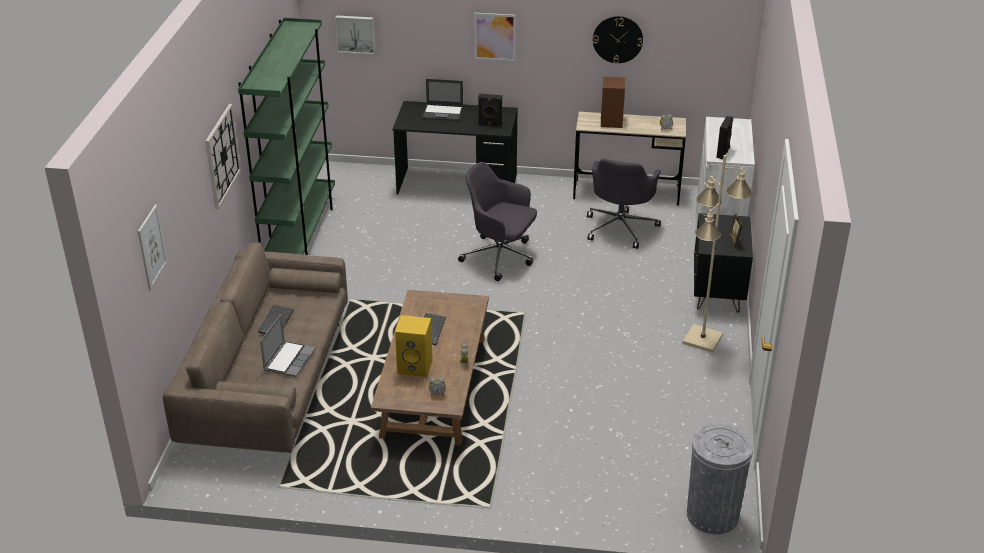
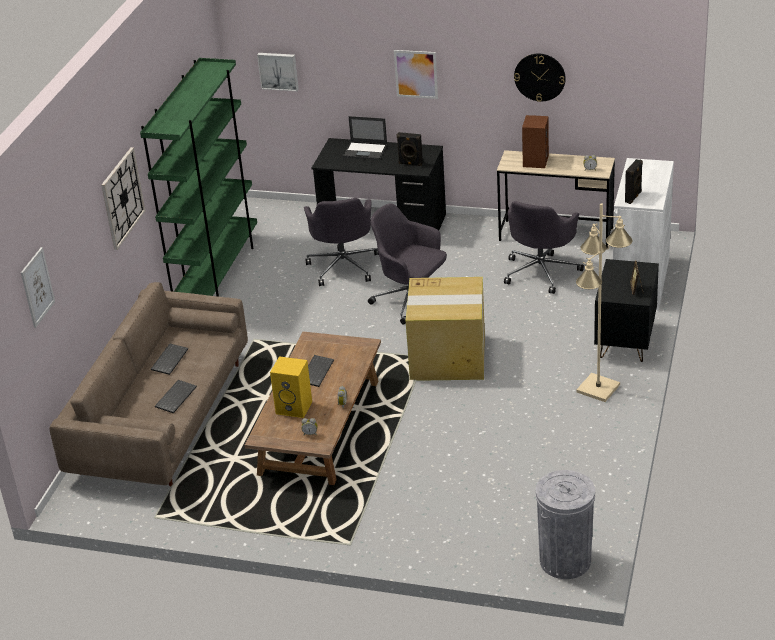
camera: 10 degrees right, 0 degrees up
(289, 359) = (175, 397): laptop -> keyboard
(426, 225) = (343, 266): none -> grey office chair
(549, 312) = (449, 357): none -> cardboard box

